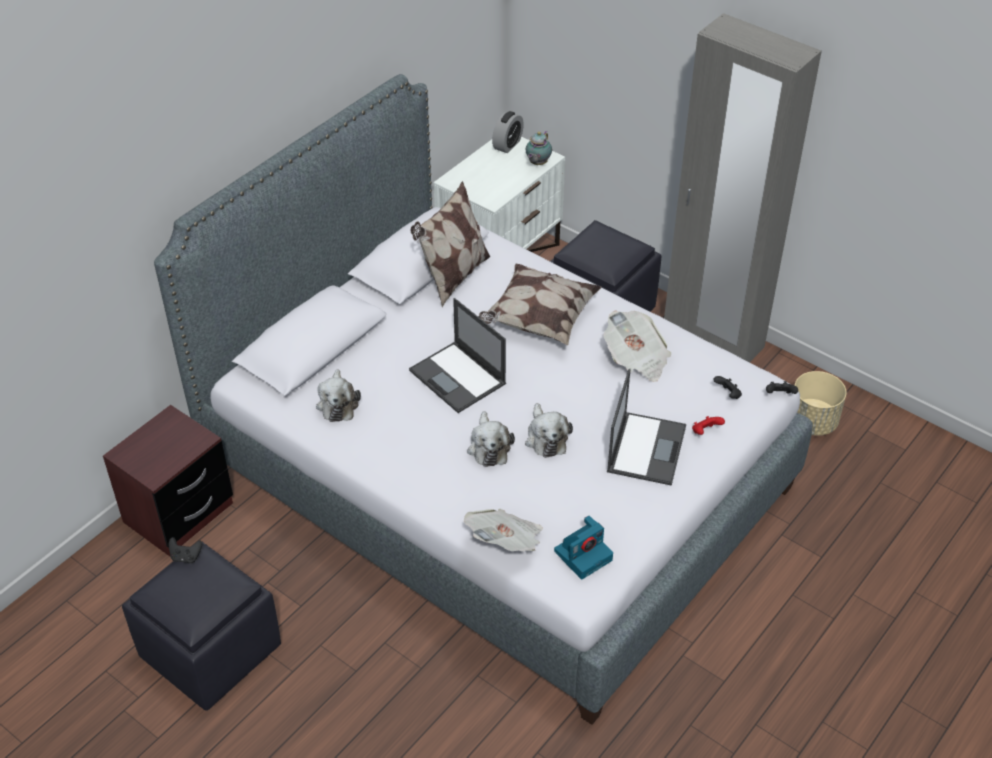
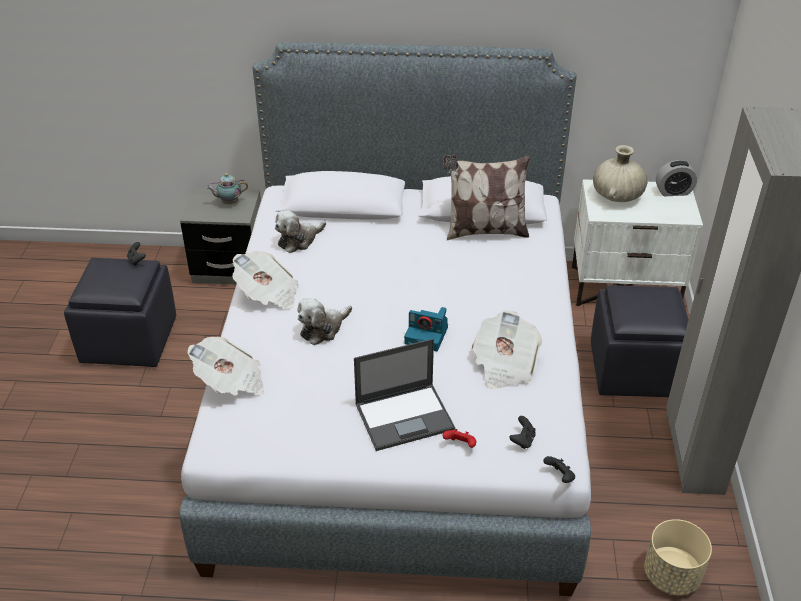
camera: 55 degrees right, 5 degrees down
(179, 513) = (229, 268): brown nightstand -> grey nightstand
(401, 462) = (268, 294): none -> newspaper
(458, 378) = (380, 281): laptop -> none
(479, 177) = (617, 196): none -> beige vase
(537, 163) = (673, 215): teapot -> teapot (228, 202)
(538, 320) = (488, 292): pillow -> none
(546, 438) = (360, 354): plush toy -> none
(583, 554) = (251, 430): camera -> camera (427, 335)

